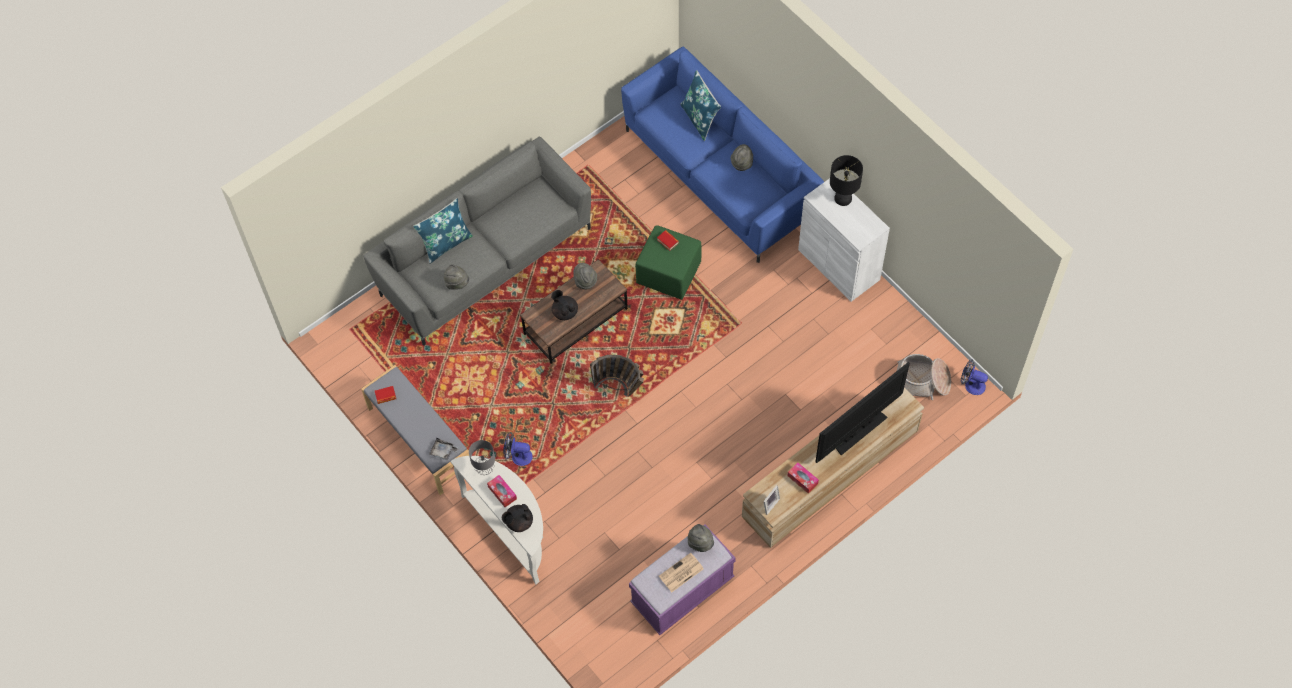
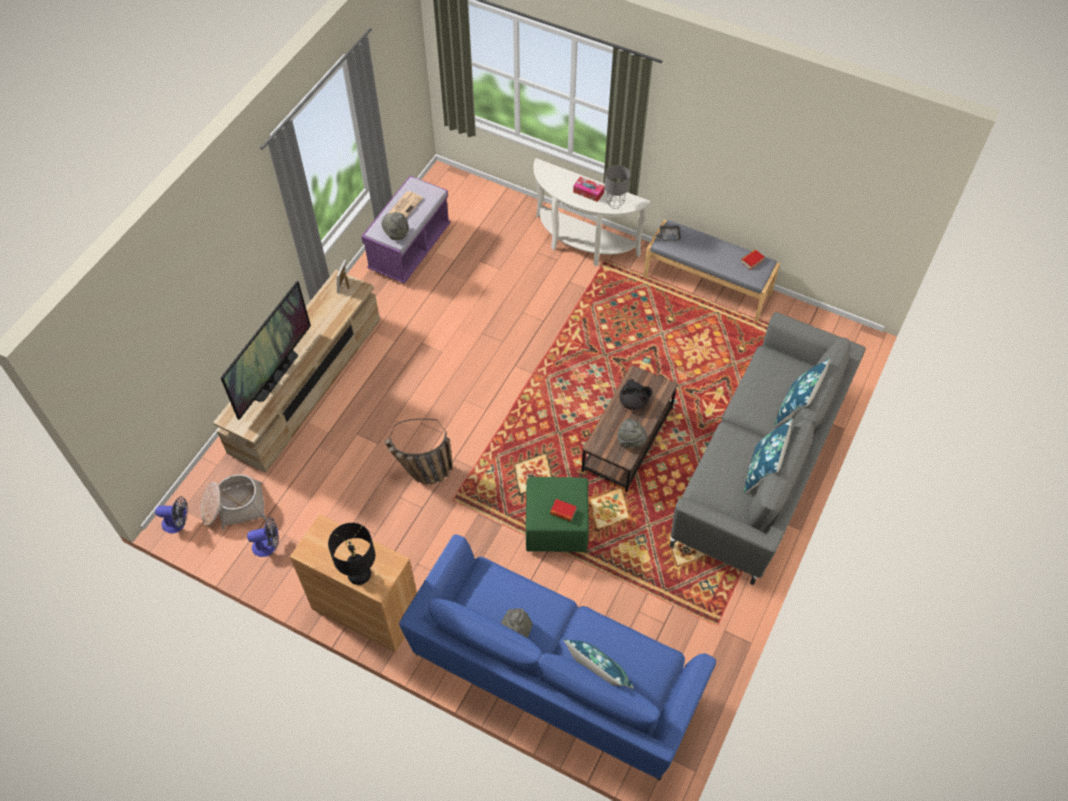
camera: 155 degrees right, 5 degrees down
(457, 283) = (756, 372): grey hat -> none
(504, 206) = (762, 470): none -> blue pillow
(518, 456) = (610, 301): fan -> fan (268, 545)
(518, 522) = (561, 176): black teapot -> none
(620, 389) = (547, 390): basket -> basket (421, 473)
(802, 479) = (320, 315): tissue box -> none
(839, 264) = (366, 610): white cabinet -> brown cabinet

